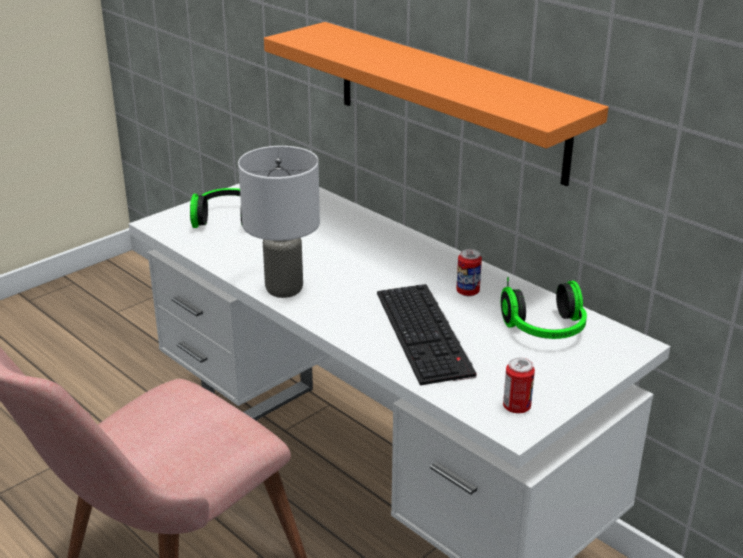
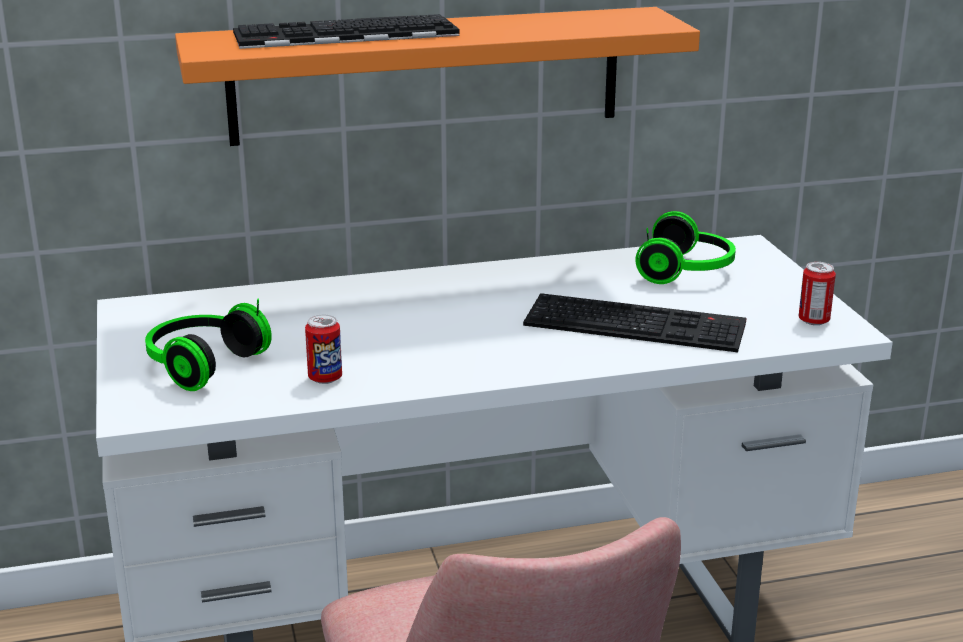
camera: 60 degrees left, 5 degrees down
(286, 289) = (449, 371): white table lamp -> none
(372, 51) = (343, 35): none -> keyboard
(467, 292) = (572, 282): can -> can (325, 378)

